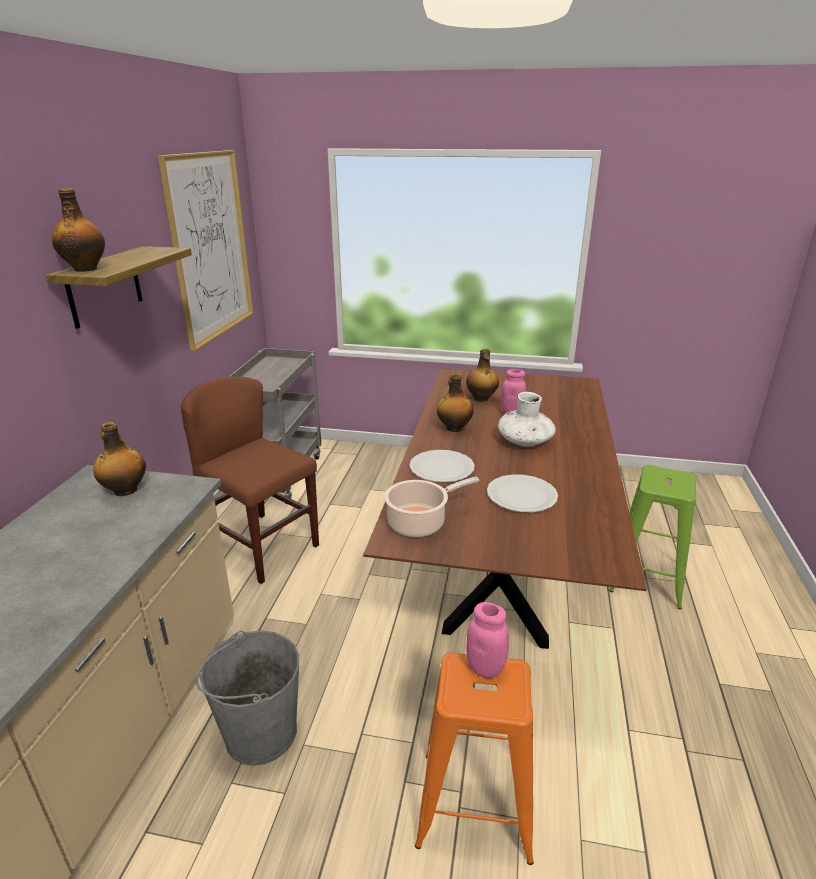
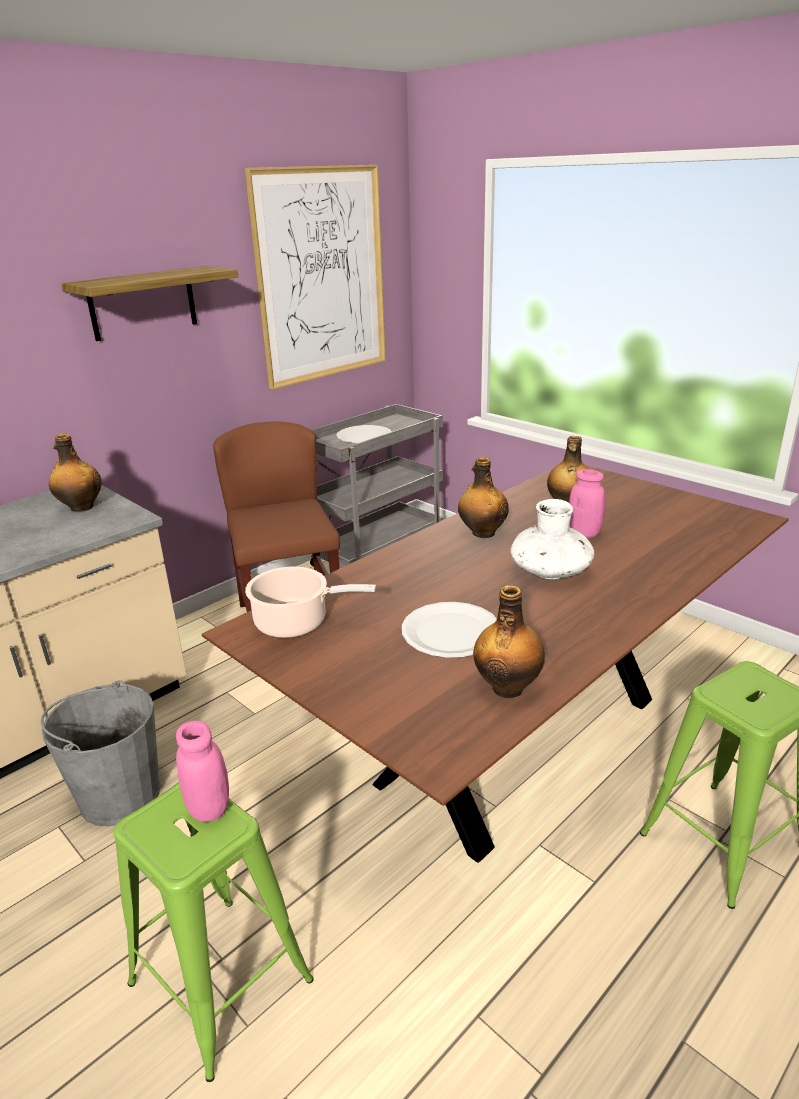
camera: 35 degrees right, 0 degrees up
(86, 269) = (99, 280): bottle -> bottle (508, 687)
(441, 468) = (403, 572): white plate -> white plate (364, 436)
(476, 805) = (221, 983): orange stool -> green stool

